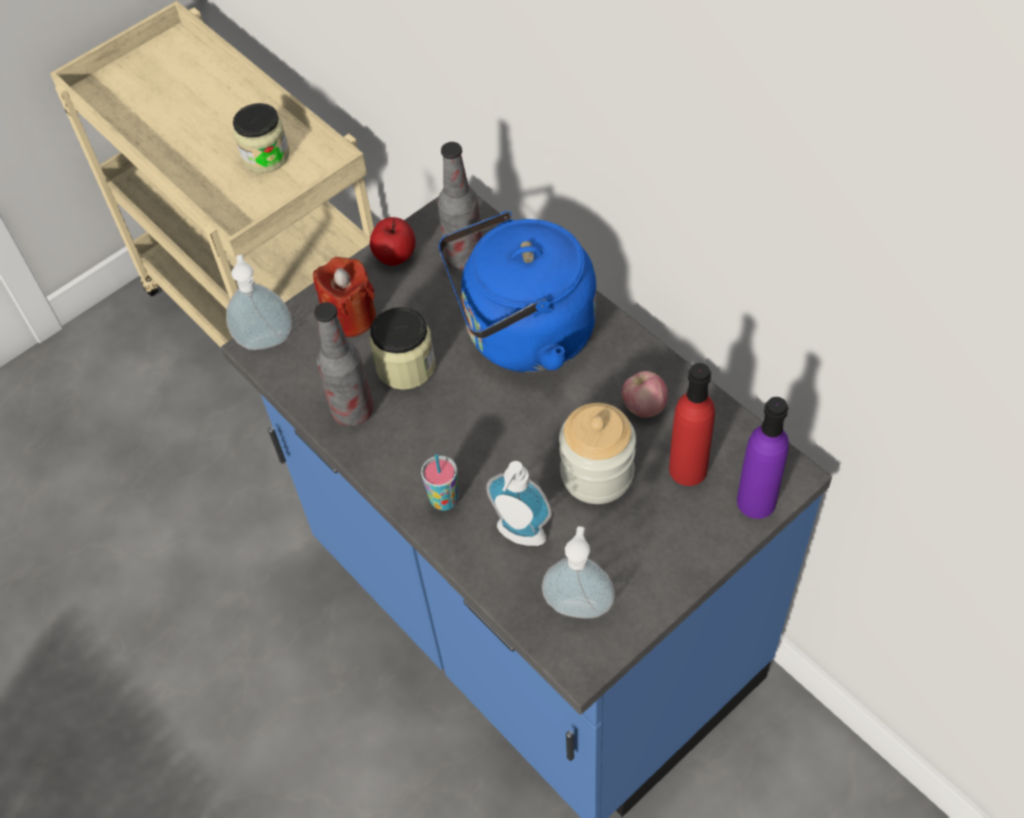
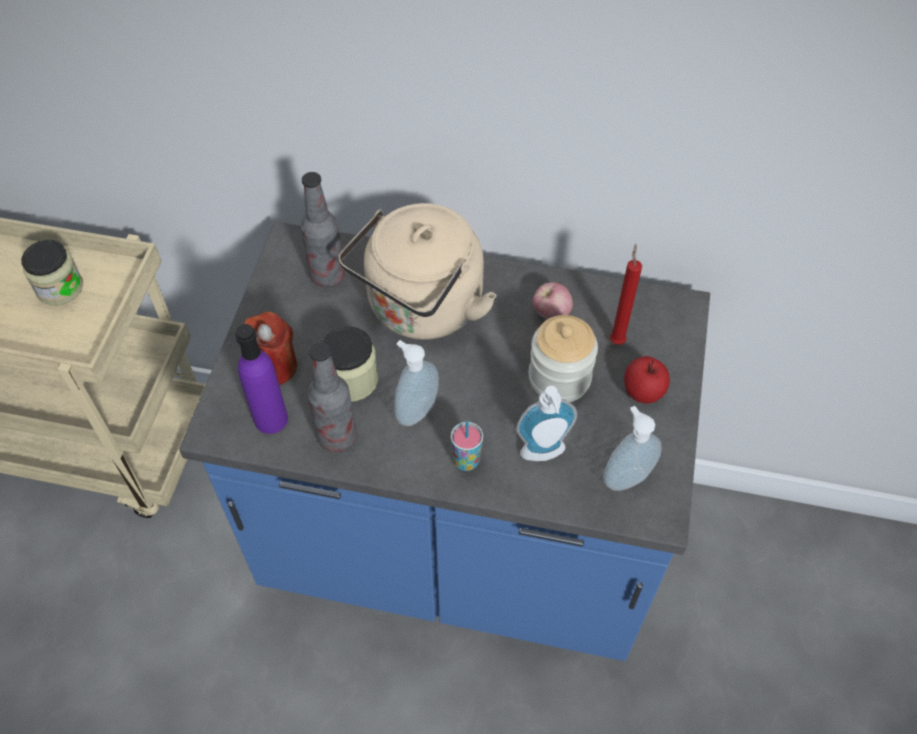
camera: 40 degrees left, 0 degrees up
(265, 339) = (215, 421): soap dispenser -> soap dispenser (415, 410)
(395, 255) = (270, 301): apple -> apple (643, 391)
(522, 335) = (421, 310): blue kettle -> beige kettle
(688, 469) = (617, 339): red bottle -> red candle
(756, 501) = (678, 336): purple bottle -> purple bottle (271, 419)

